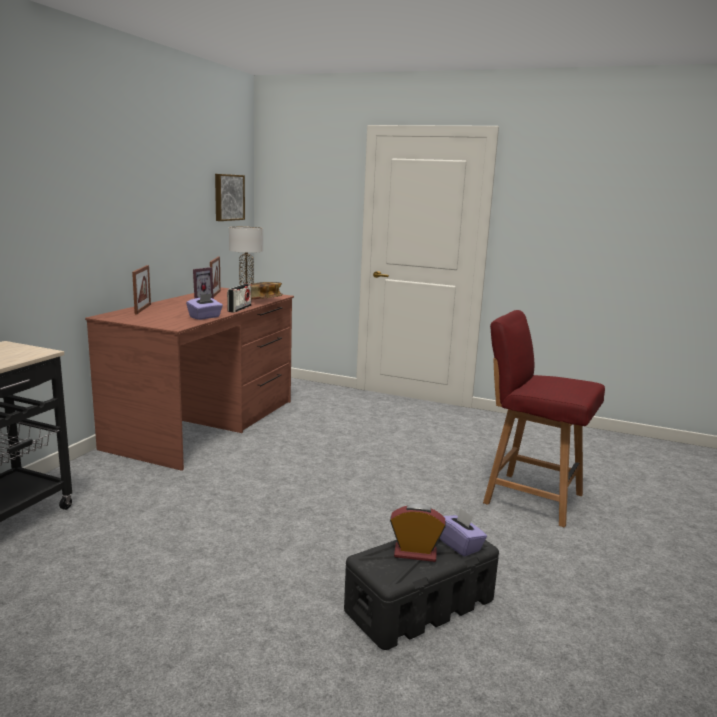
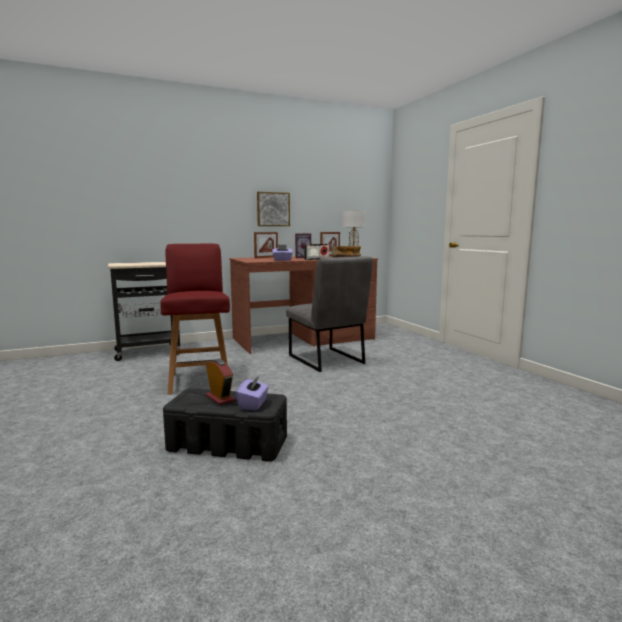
camera: 45 degrees right, 5 degrees down
(228, 197) = (360, 194): picture -> picture (273, 209)
(296, 450) = (326, 360): none -> grey chair
(530, 497) = (440, 427): red chair -> red chair (199, 380)

